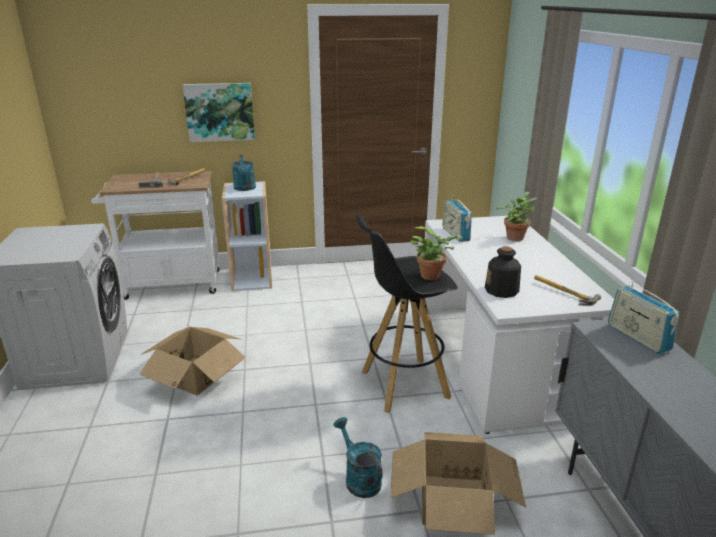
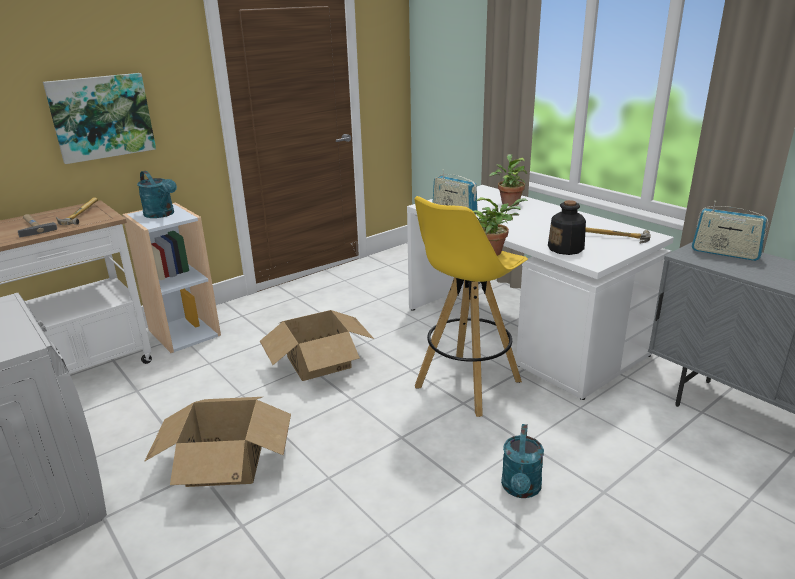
camera: 30 degrees left, 0 degrees up
(359, 478) = (521, 489): turquoise watering can -> turquoise watering can turned 105 degrees counterclockwise
(402, 384) = (466, 384): black stool -> yellow stool
(453, 500) = (619, 470): cardboard box -> cardboard box (318, 361)

